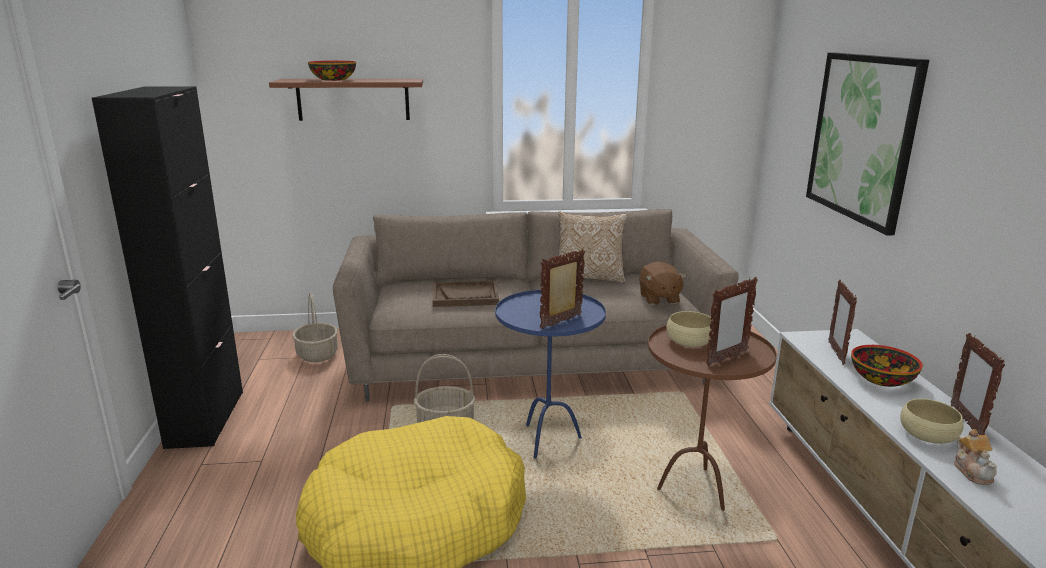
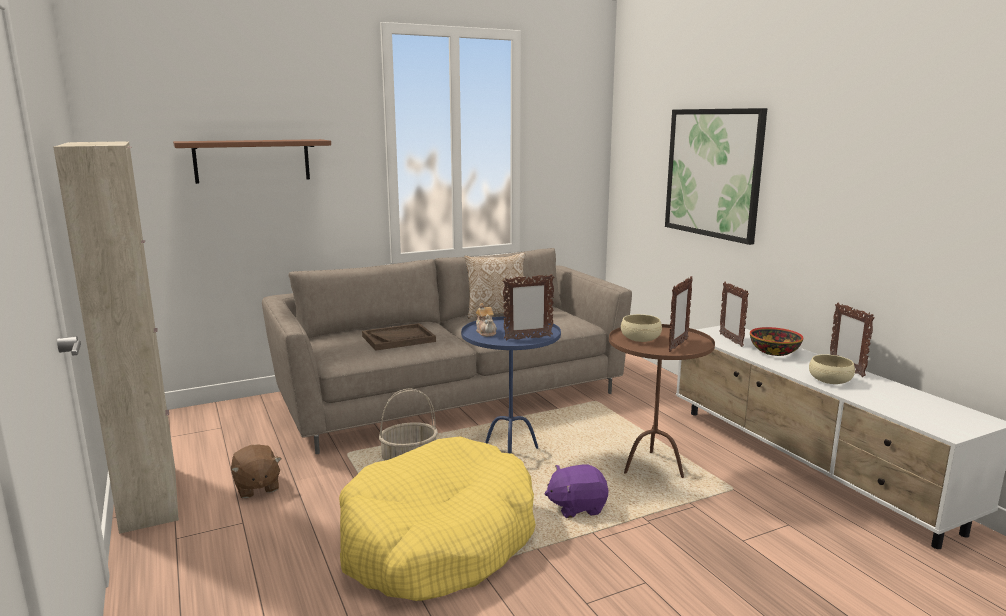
camera: 20 degrees left, 5 degrees down
(206, 419) = (150, 498): black cabinet -> beige cabinet
(317, 354) = (233, 423): basket -> none
(333, 79) = (236, 140): bowl -> none
(561, 322) = (527, 338): picture frame -> picture frame turned 135 degrees counterclockwise
(578, 519) = (576, 507): none -> purple plush toy
(658, 299) = (567, 322): brown plush toy -> brown plush toy (256, 487)
(973, 471) = (873, 396): teapot -> teapot (486, 332)

